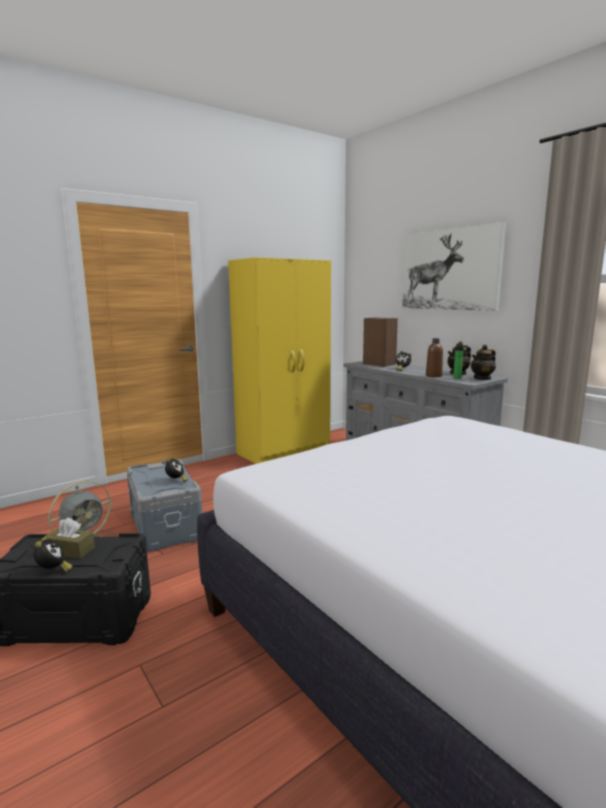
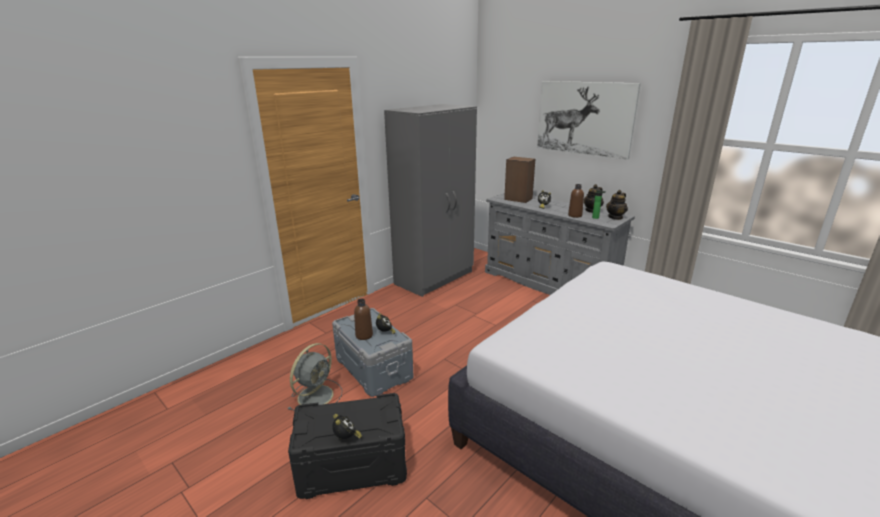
camera: 10 degrees left, 10 degrees up
(70, 550) = (345, 416): brown tissue box -> none
(151, 481) = (364, 335): none -> brown bottle
(285, 451) = (435, 278): yellow wardrobe -> grey wardrobe

